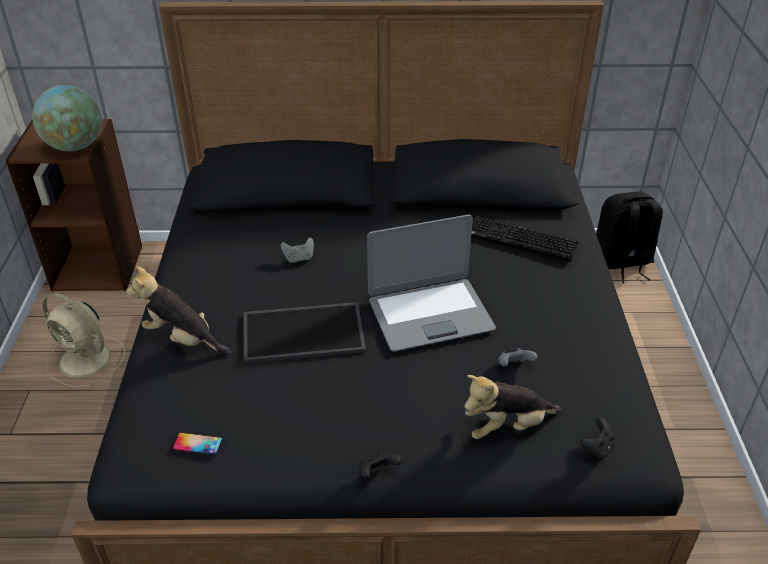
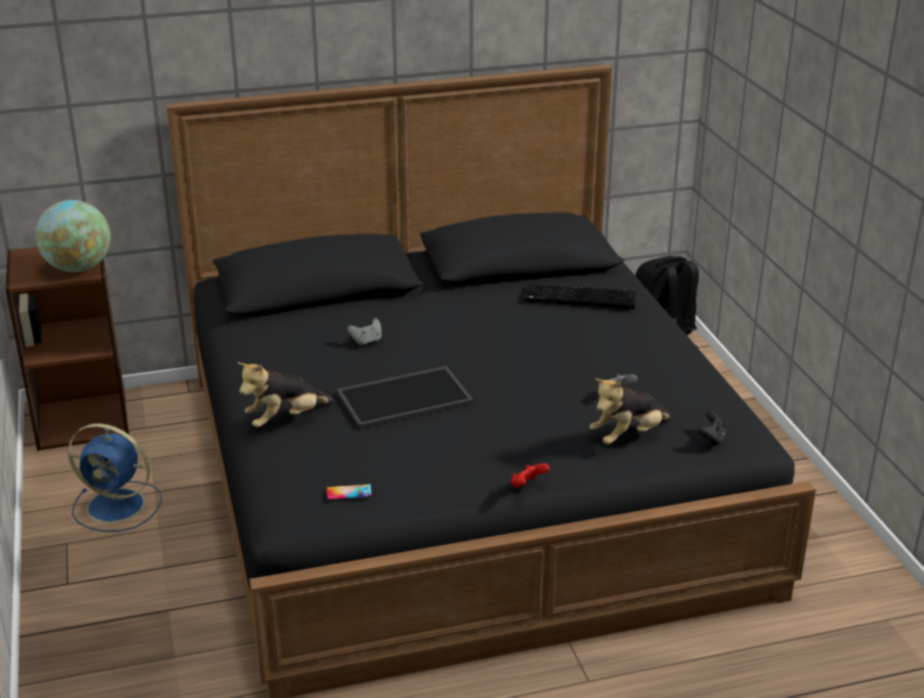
camera: 15 degrees left, 10 degrees down
(86, 360) = (118, 506): beige fan -> blue fan
(182, 338) = (285, 419): plush toy -> plush toy turned 45 degrees counterclockwise
(377, 473) = (527, 486): black game controller -> red game controller
(430, 314) = (520, 367): laptop -> none

